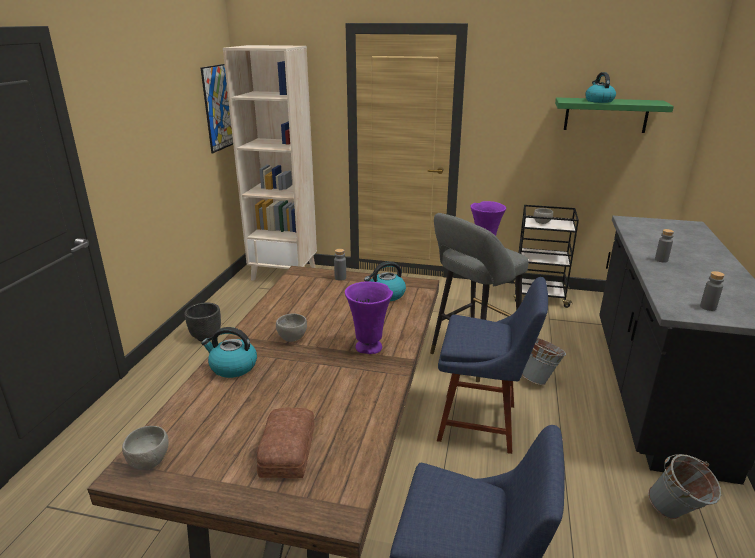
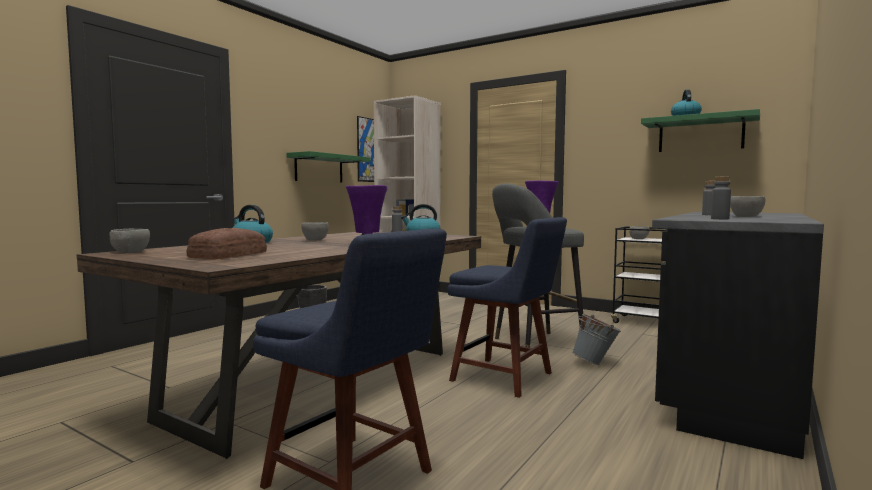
camera: 20 degrees right, 20 degrees down
(173, 155) = (319, 168): none -> green shelf
(677, 515) = (684, 463): grey bucket -> none
(702, 274) = (746, 216): none -> grey bowl

